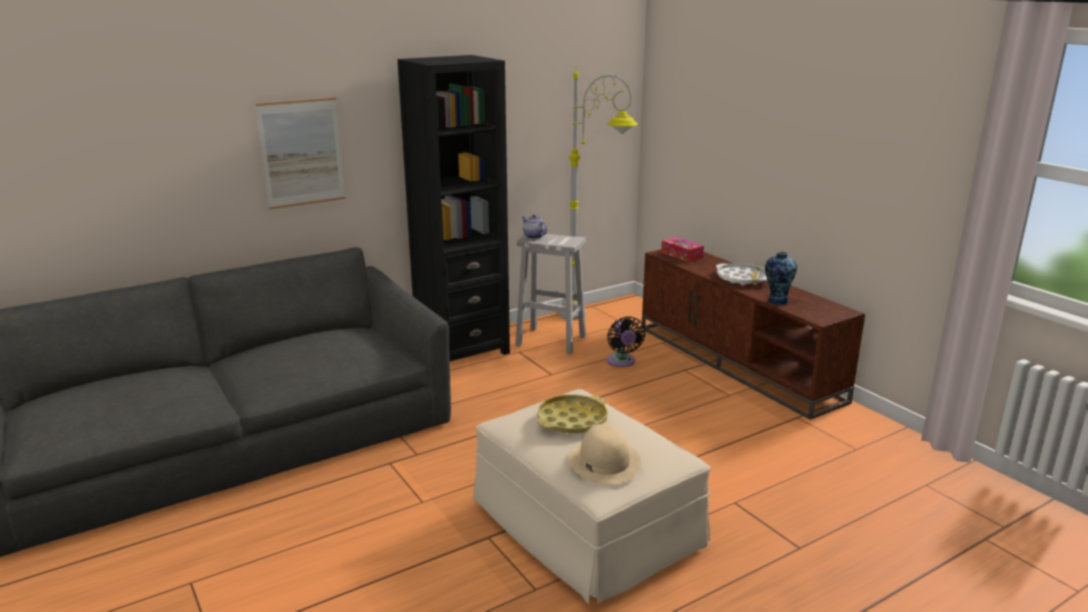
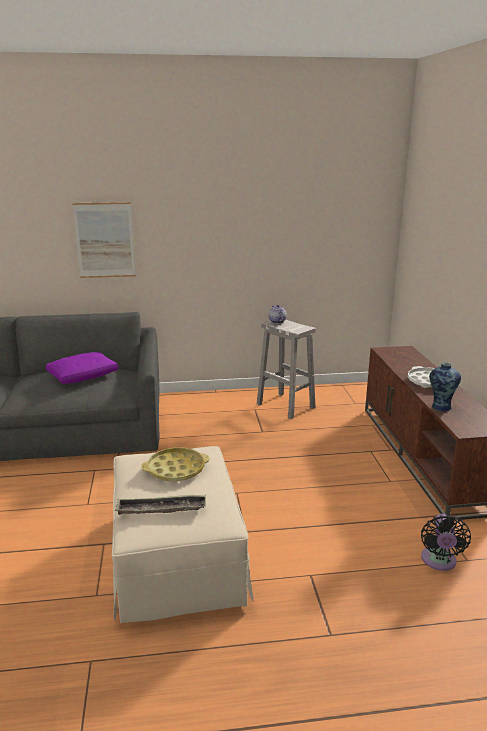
camera: 25 degrees right, 0 degrees up
(324, 343) = (83, 376): none -> purple pillow
(462, 350) = (216, 400): black bookcase -> none
(595, 311) = (340, 390): grey floor lamp -> none
(604, 461) = (161, 509): beige hat -> tray
(622, 362) = (324, 433): black fan -> black fan (439, 561)
(681, 255) = (398, 354): tissue box -> none

